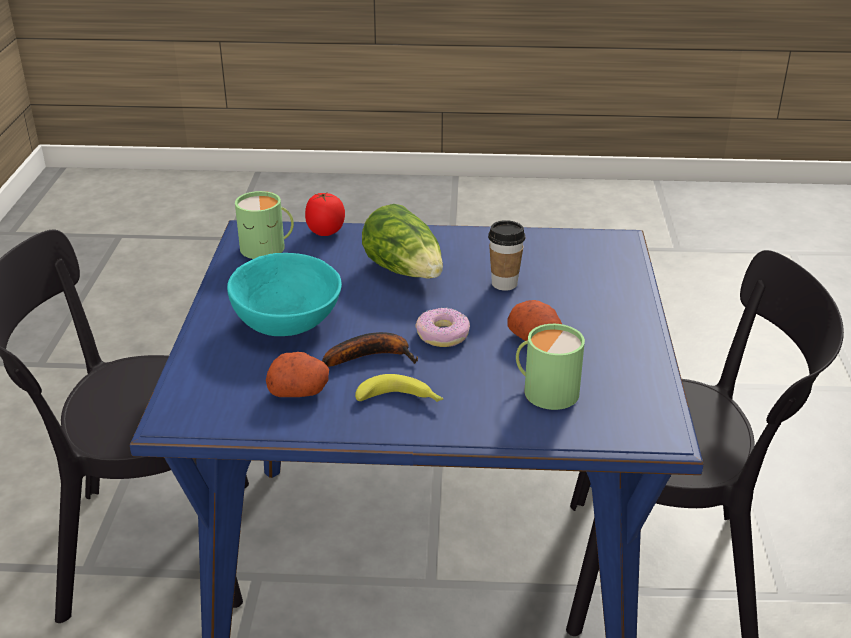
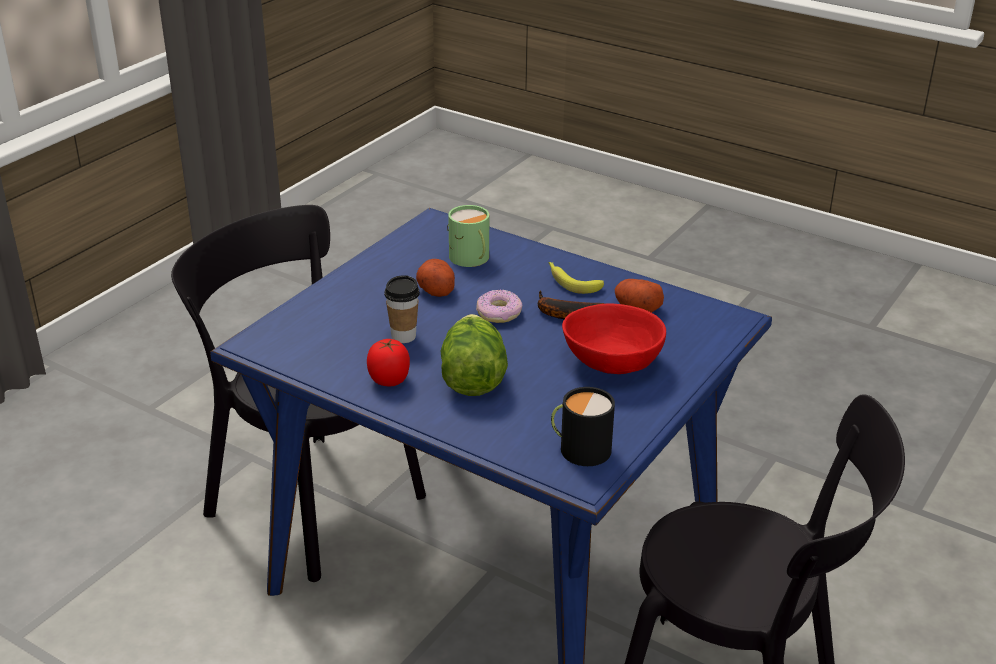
camera: 150 degrees left, 0 degrees up
(267, 248) = (580, 448): green mug -> black mug
(285, 321) = (613, 363): turquoise bowl -> red bowl
(325, 233) = (507, 447): tomato -> tomato (389, 380)

